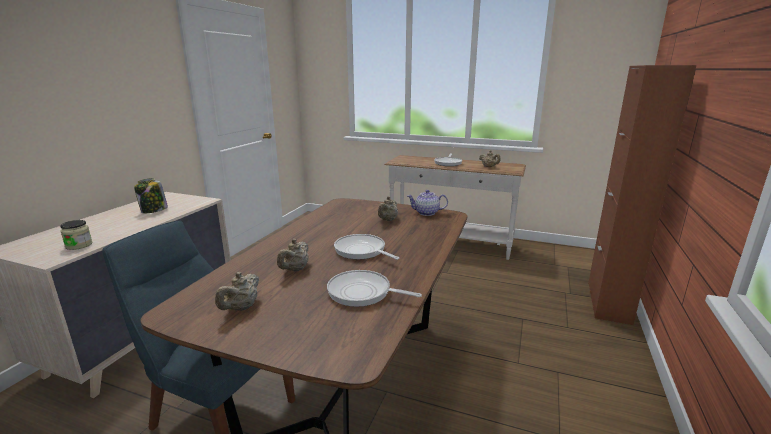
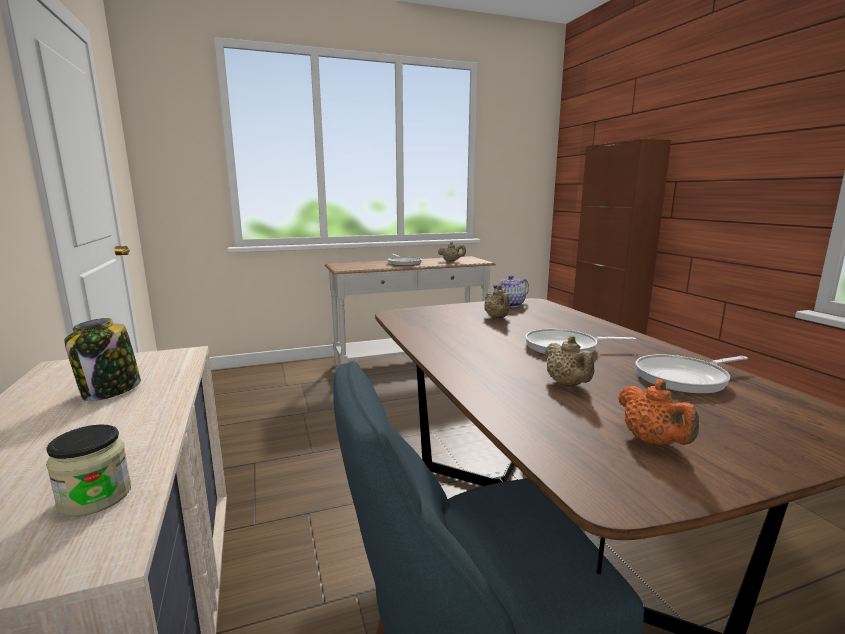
camera: 40 degrees left, 5 degrees down
(241, 308) = (652, 442): beige teapot -> orange teapot

